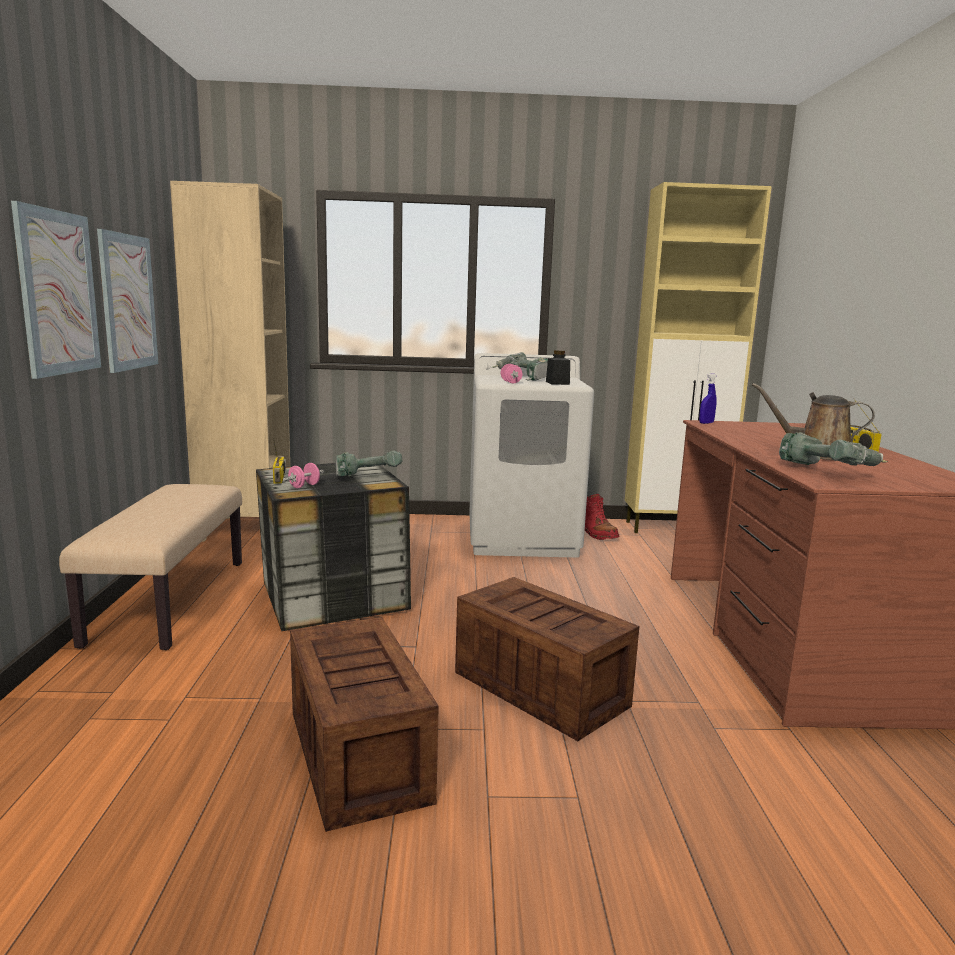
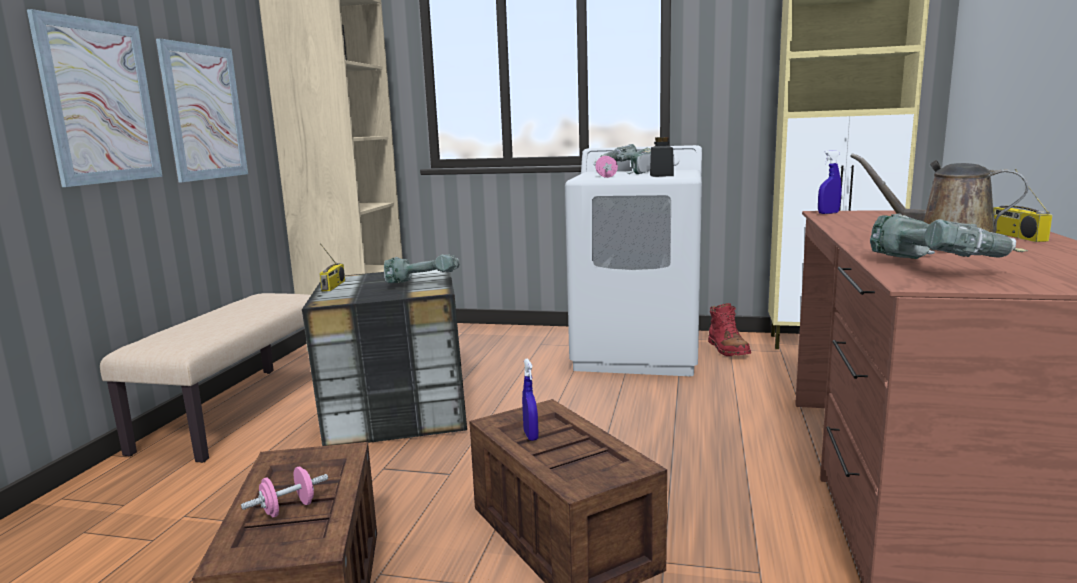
camera: 15 degrees right, 0 degrees up
(304, 486) = (348, 294): pink dumbbell -> pink dumbbell (288, 509)
(517, 606) = (530, 435): none -> blue spray bottle

